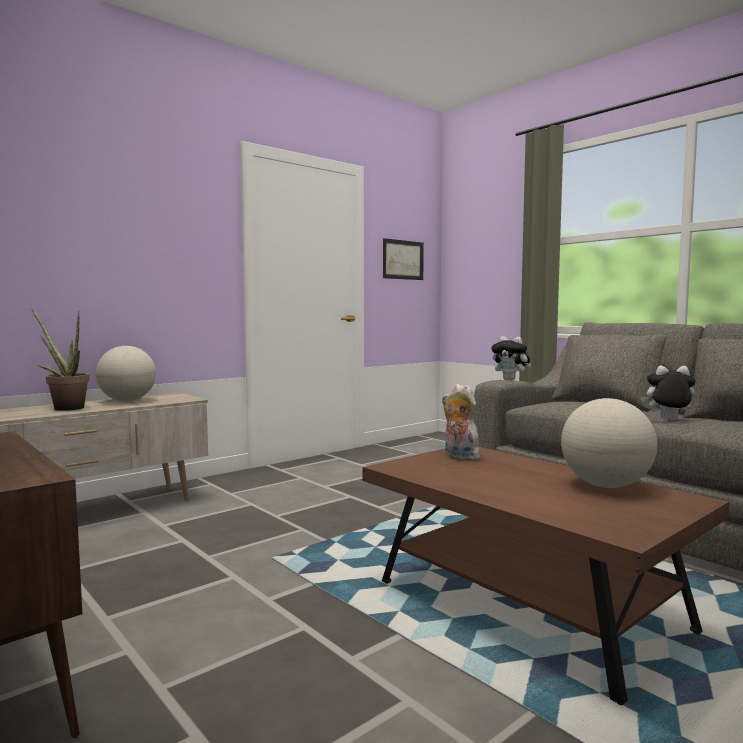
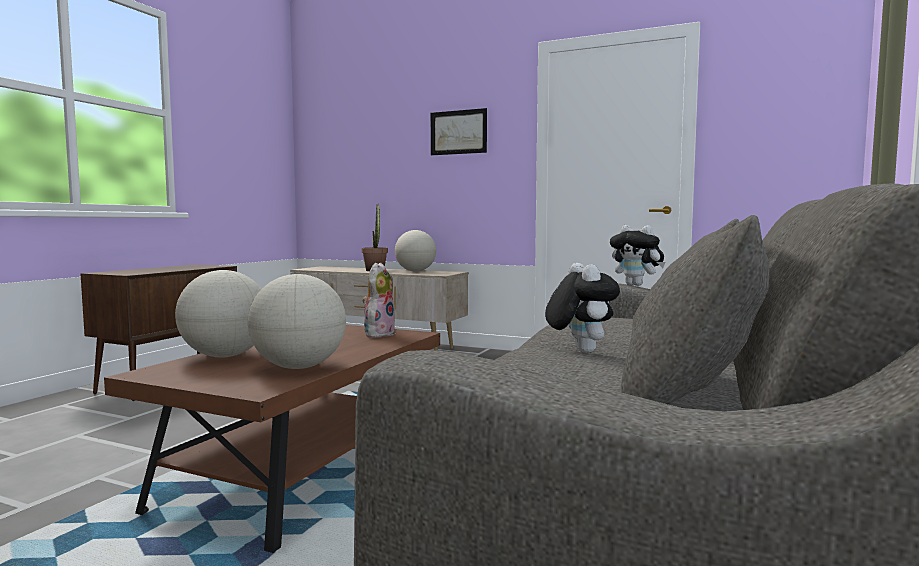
camera: 65 degrees right, 0 degrees up
(403, 260) = (772, 129): picture -> picture (458, 132)
(511, 379) = (637, 285): plush toy -> plush toy turned 60 degrees counterclockwise
(543, 506) = (225, 356): none -> globe

